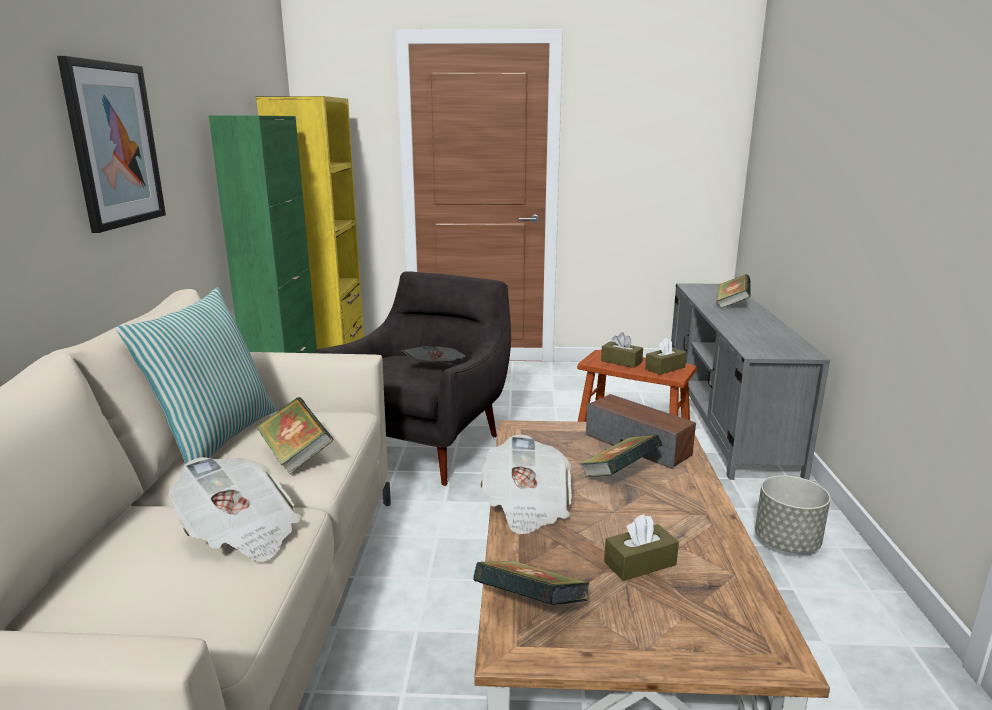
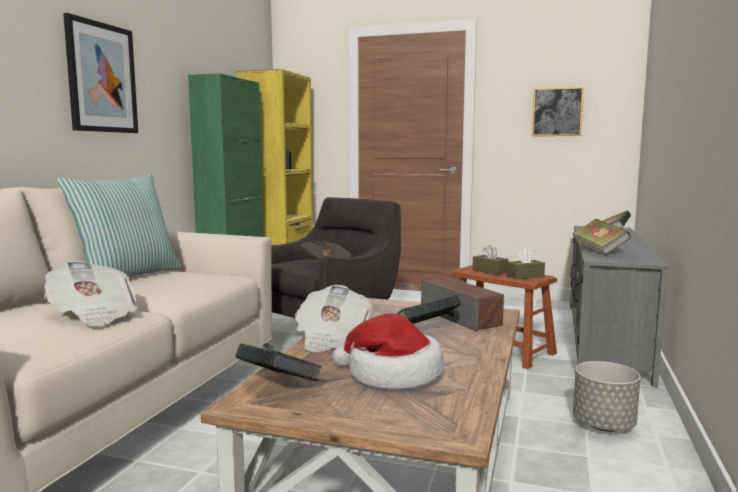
camera: 15 degrees right, 10 degrees down
(296, 456) = (170, 287): book -> book (599, 251)
(640, 563) = (392, 375): brown tissue box -> hat
(656, 149) = (557, 112): none -> picture

